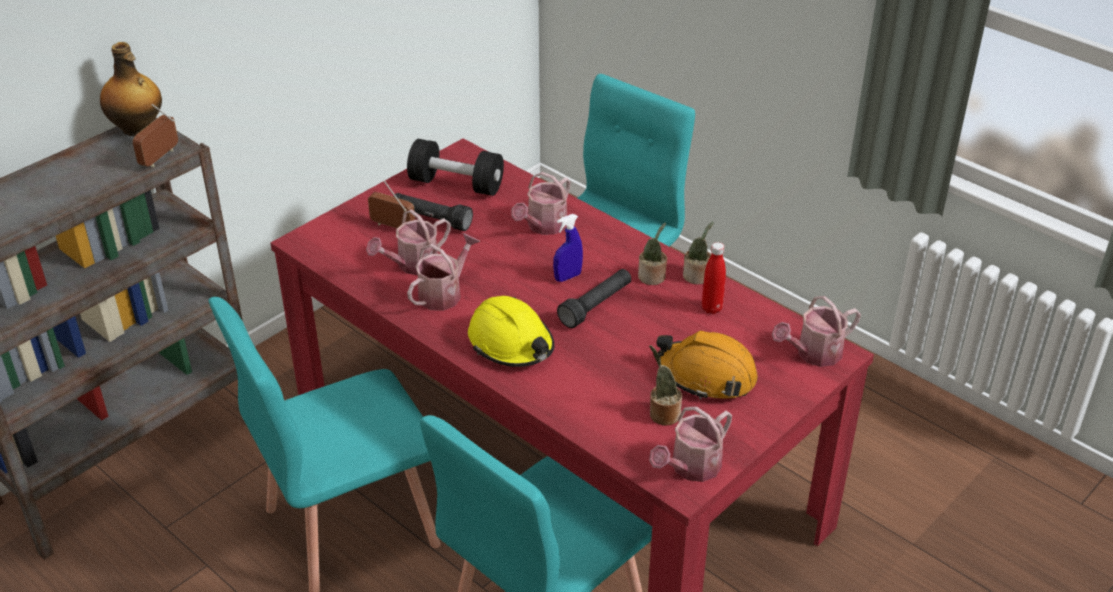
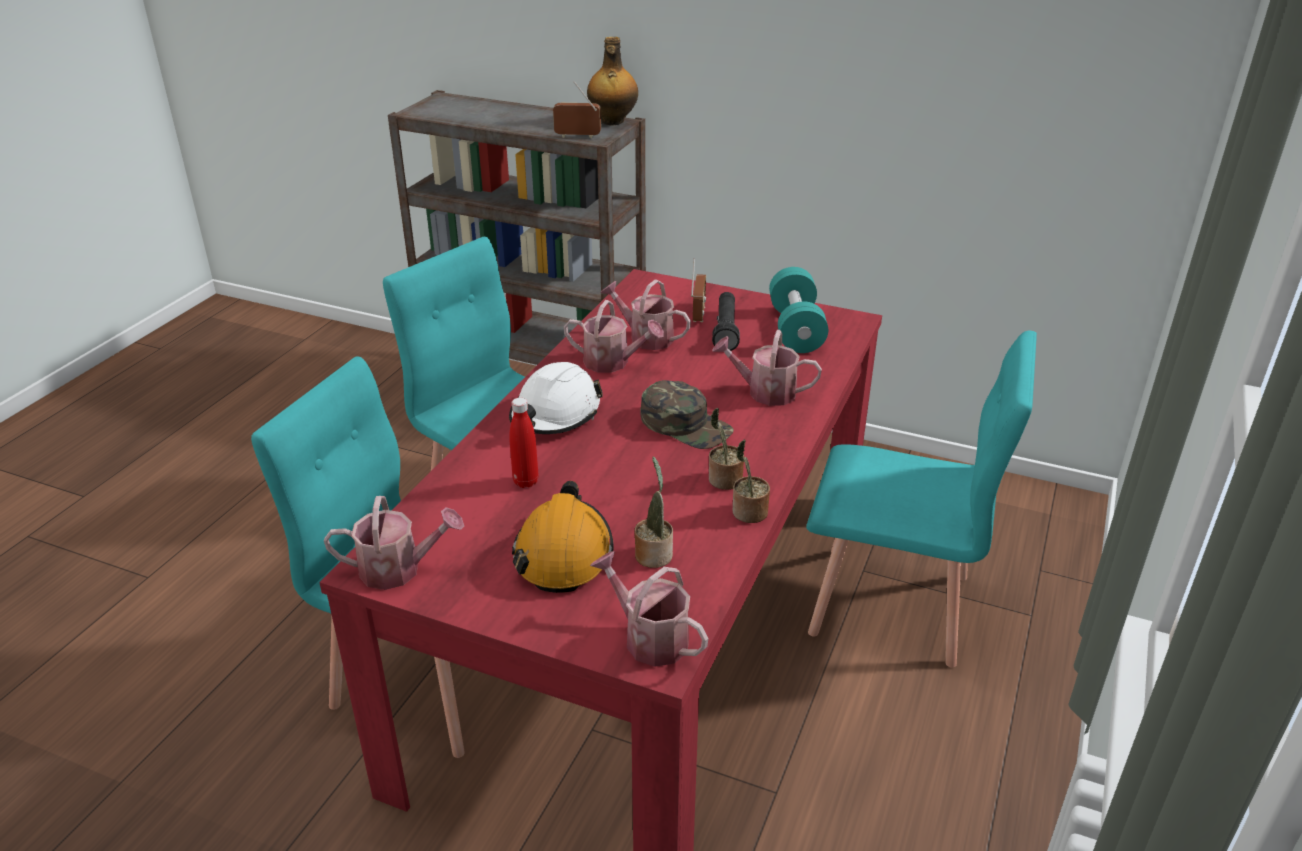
camera: 70 degrees right, 5 degrees down
(456, 184) = (796, 329): black dumbbell -> turquoise dumbbell
(511, 343) = (555, 414): yellow hard hat -> white hard hat
(567, 277) = (686, 425): blue spray bottle -> green cap
(596, 306) = (647, 452): black flashlight -> none
(662, 414) = (483, 532): potted plant -> potted plant (654, 553)
(691, 468) = (399, 569): watering can -> watering can turned 150 degrees clockwise
(711, 308) = (693, 535): red bottle -> red bottle (526, 481)

